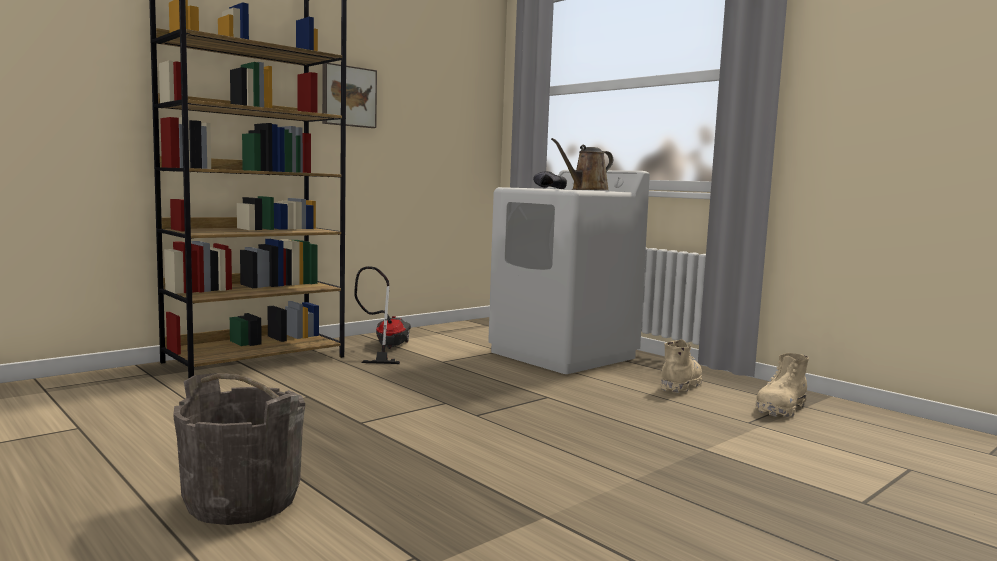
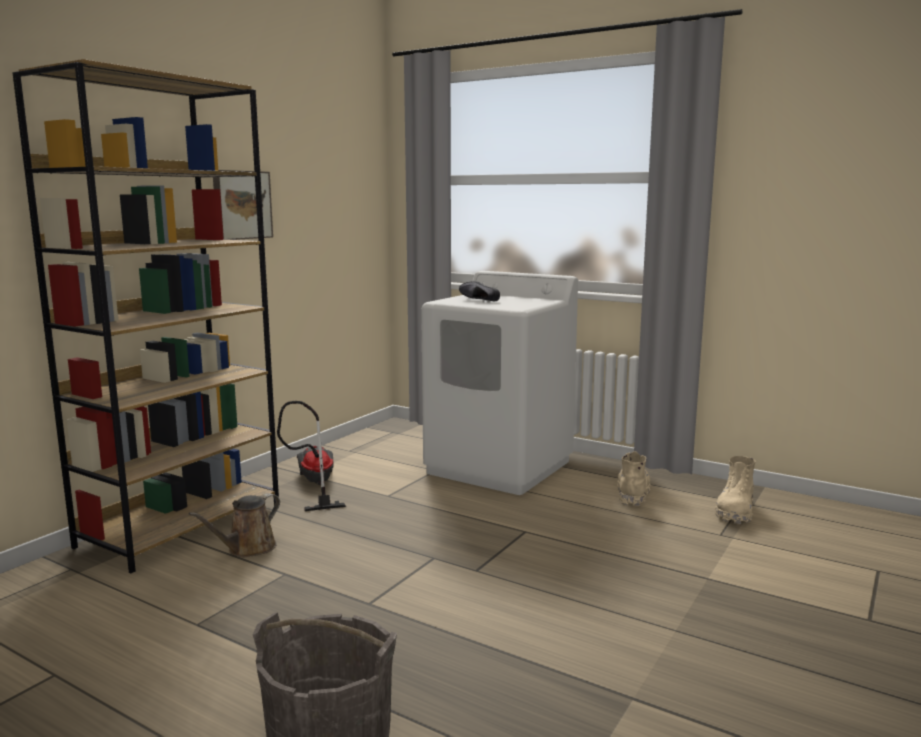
camera: 15 degrees left, 5 degrees up
(586, 190) = (524, 303): brown watering can -> brown watering can (248, 549)

